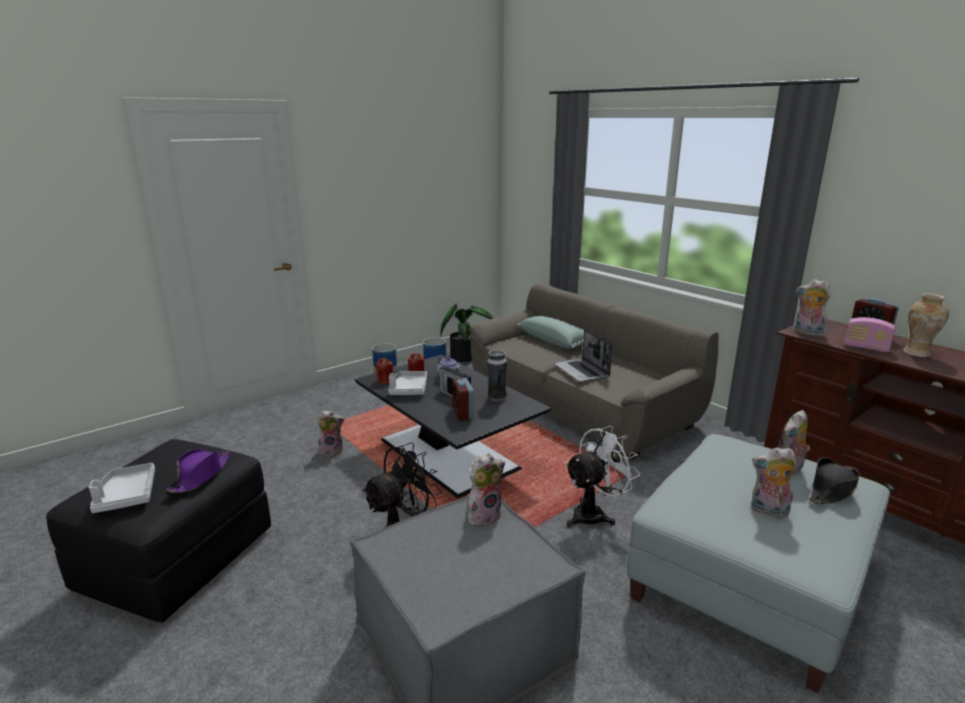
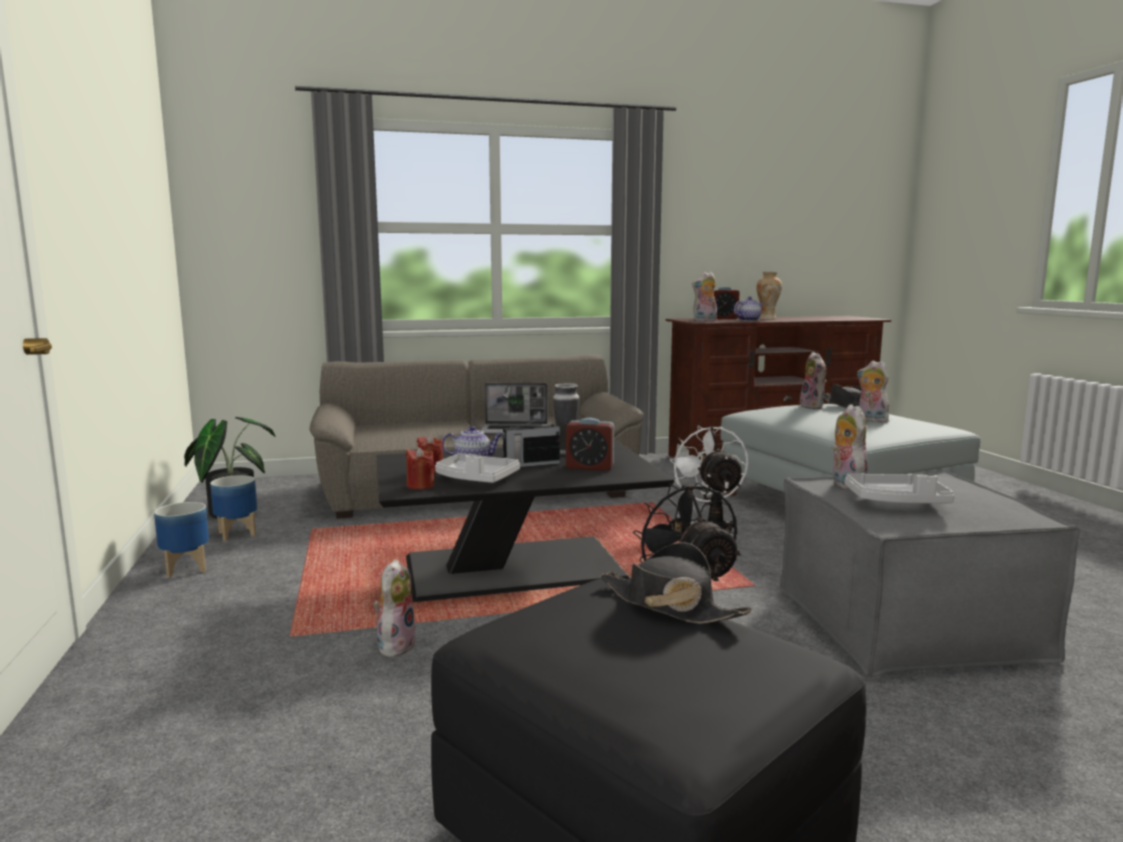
camera: 65 degrees left, 10 degrees down
(126, 496) = (711, 673): grey tray -> grey tray (896, 501)
(201, 475) = (669, 605): purple hat -> black hat
(556, 341) = (408, 426): green pillow -> none
(768, 511) = (870, 420): plush toy -> plush toy turned 105 degrees clockwise
(866, 347) = (748, 320): radio -> teapot

